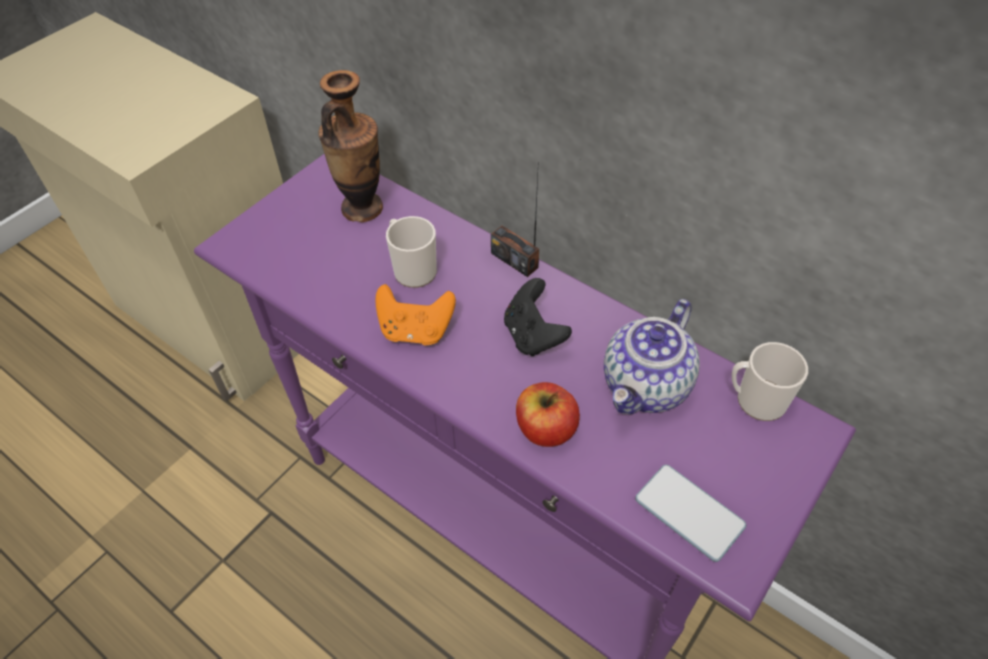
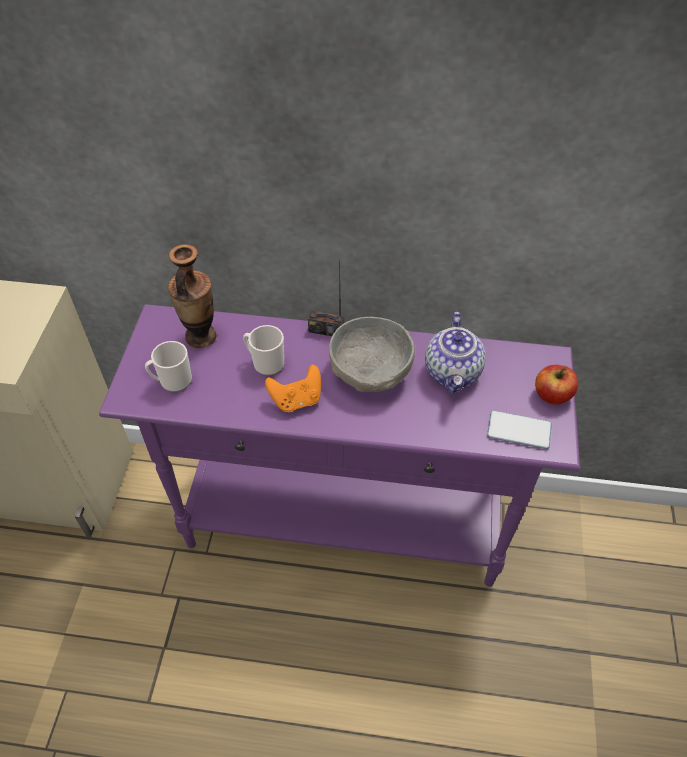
camera: 30 degrees left, 0 degrees up
(533, 335) = (370, 371): black game controller -> grey bowl
(545, 429) = (414, 422): apple -> apple (552, 395)
(755, 400) = (514, 354): mug -> mug (172, 381)

